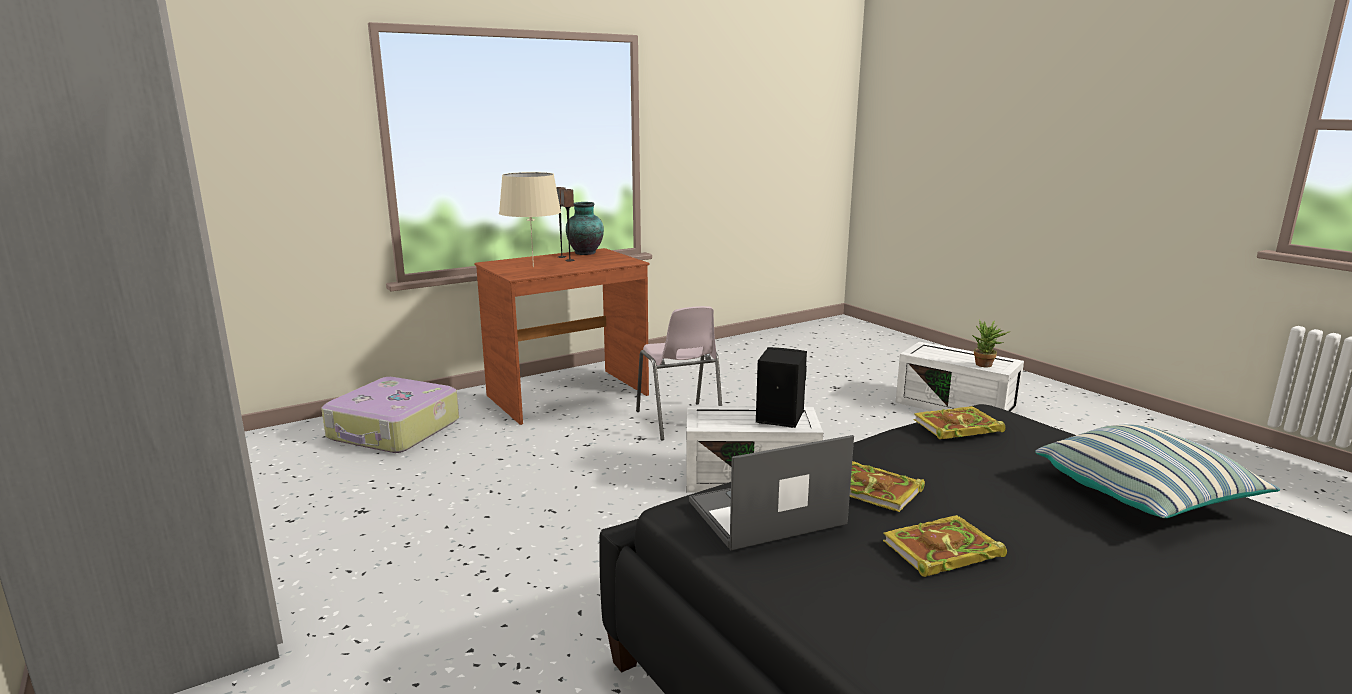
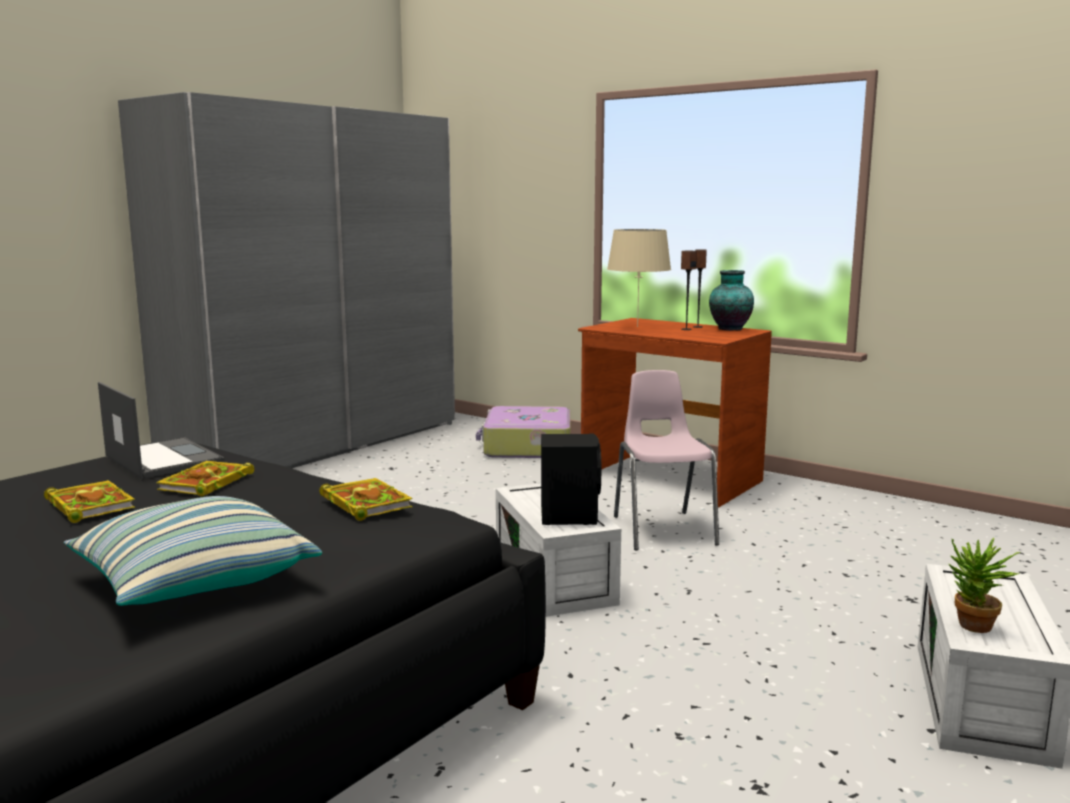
camera: 70 degrees right, 5 degrees down
(679, 422) = (663, 530): pink chair -> pink chair turned 120 degrees clockwise

